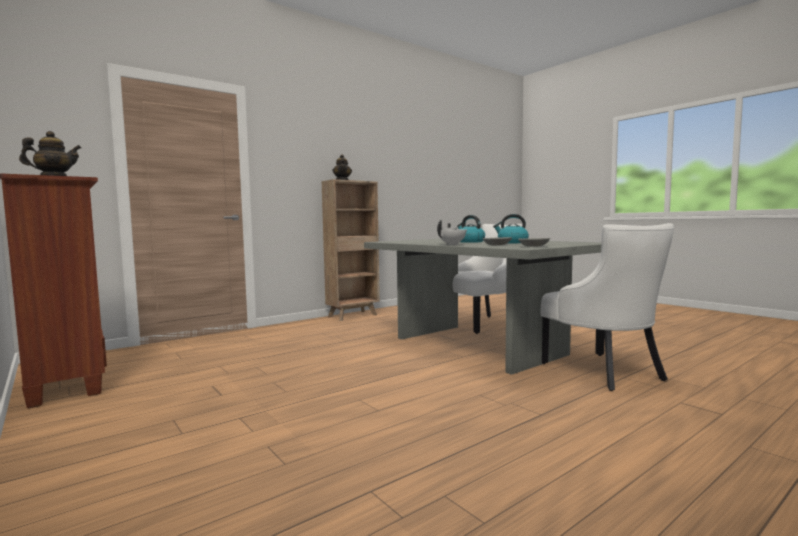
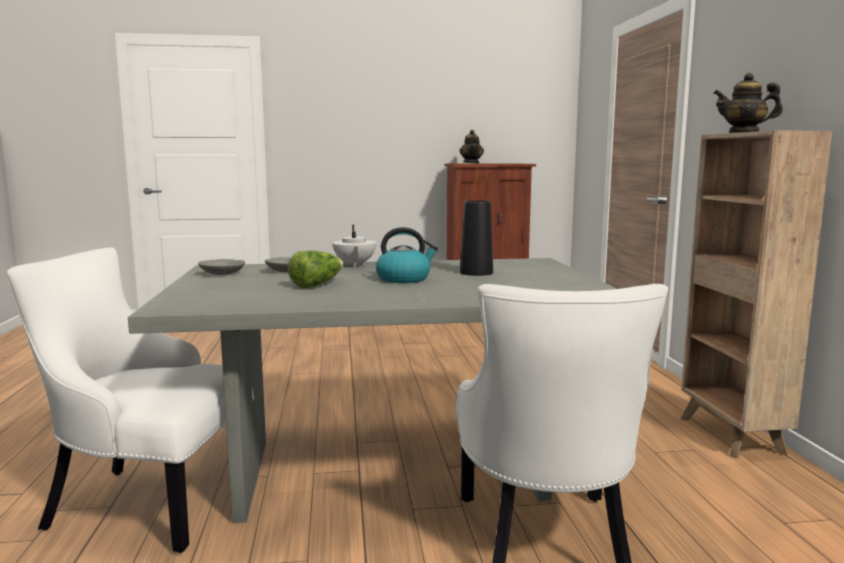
camera: 120 degrees right, 5 degrees up
(432, 241) = (476, 272): none -> black vase
(512, 242) = (317, 284): kettle -> lettuce

